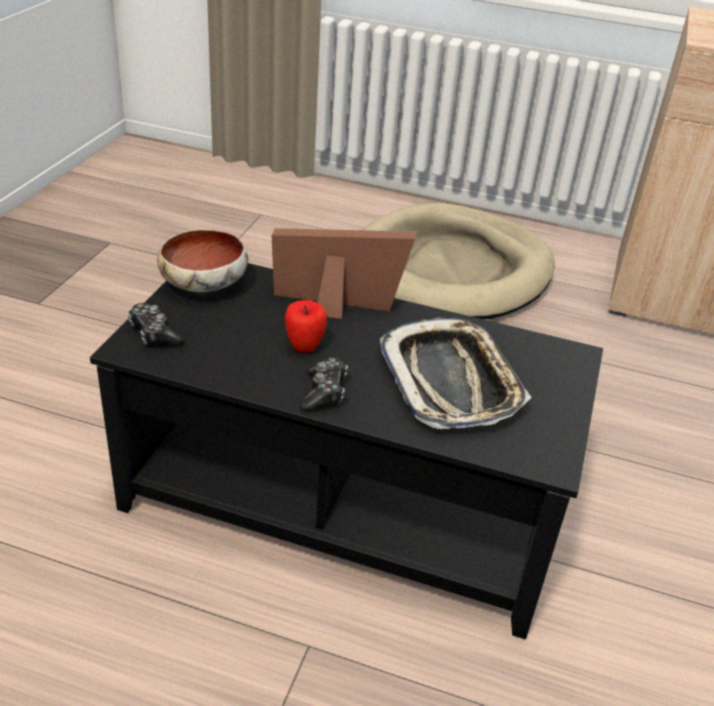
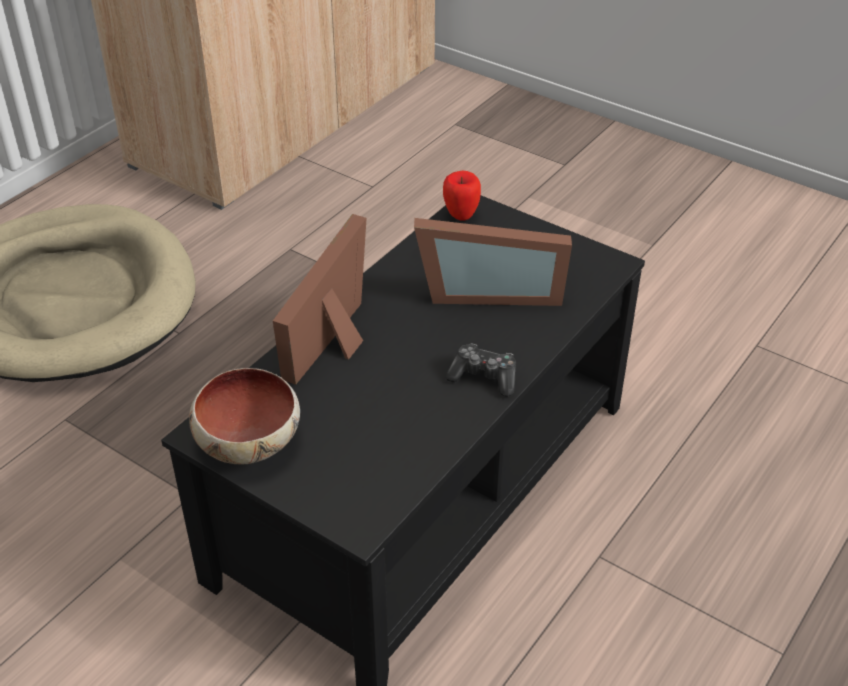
camera: 70 degrees left, 5 degrees up
(154, 333) = (338, 496): game controller -> none
(304, 347) = (404, 377): apple -> apple (461, 215)
(451, 381) = (489, 290): tray -> picture frame

